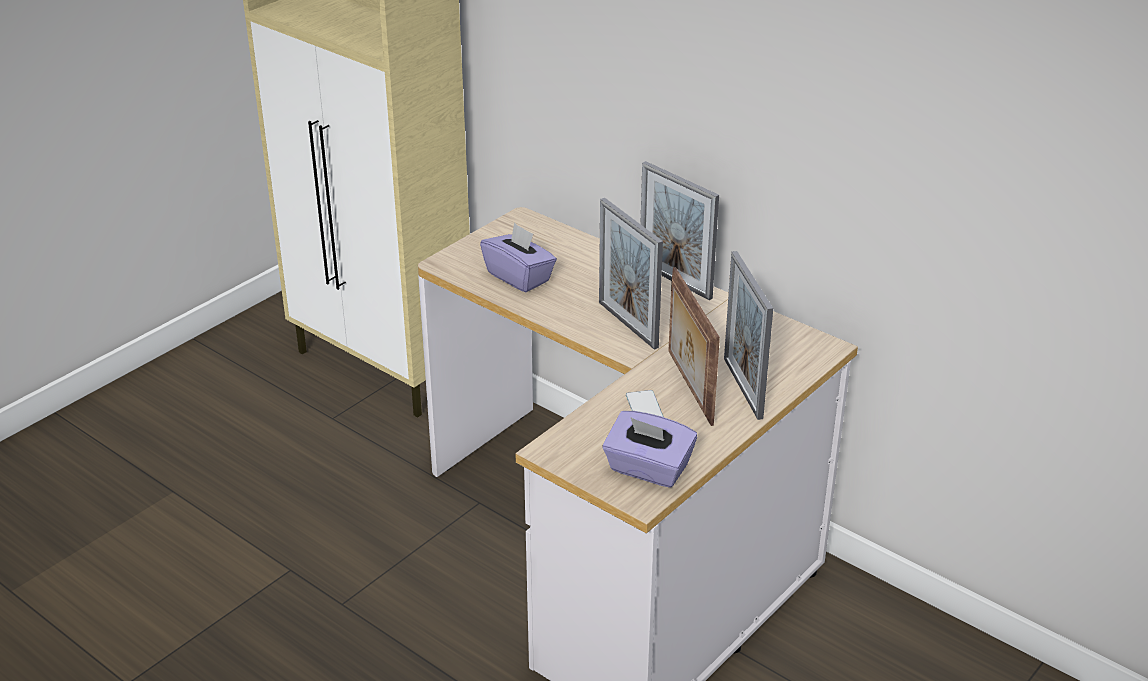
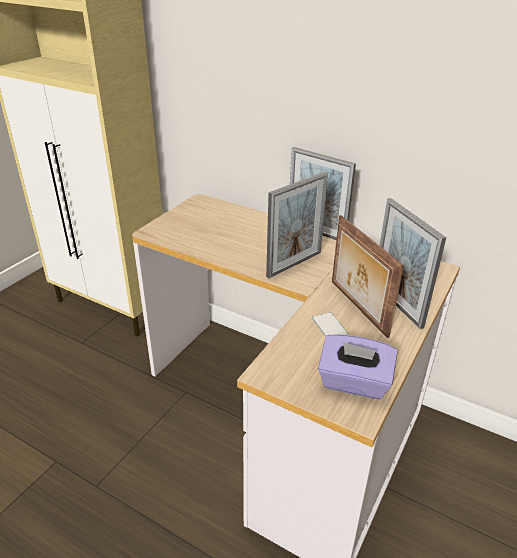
camera: 10 degrees left, 0 degrees up
(519, 277) = (207, 237): purple tissue box -> none
(628, 325) = (294, 264): picture frame -> picture frame turned 90 degrees counterclockwise

